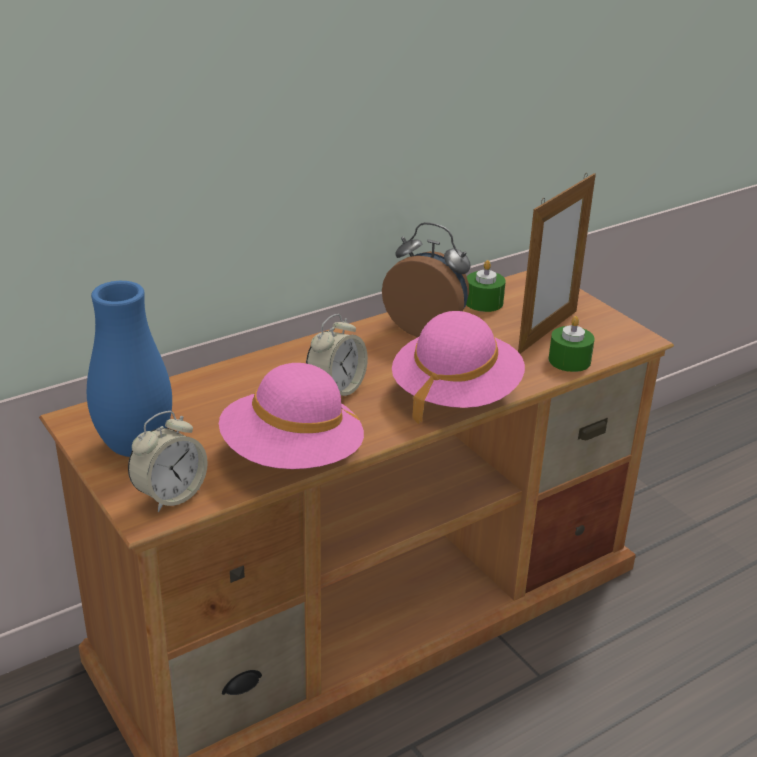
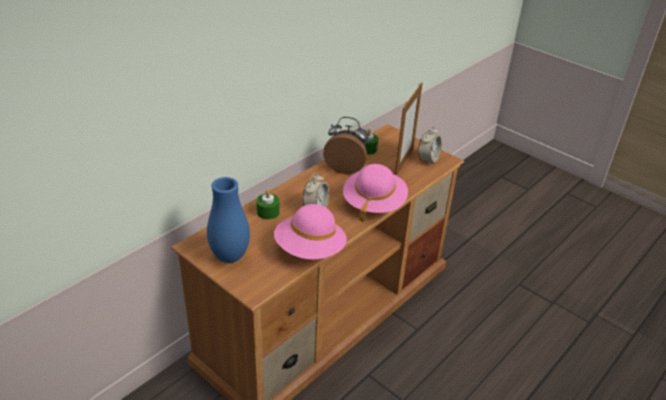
camera: 15 degrees left, 5 degrees up
(170, 495) = (260, 280): alarm clock -> alarm clock (428, 159)
(569, 360) = (420, 177): green candle -> green candle (268, 212)

